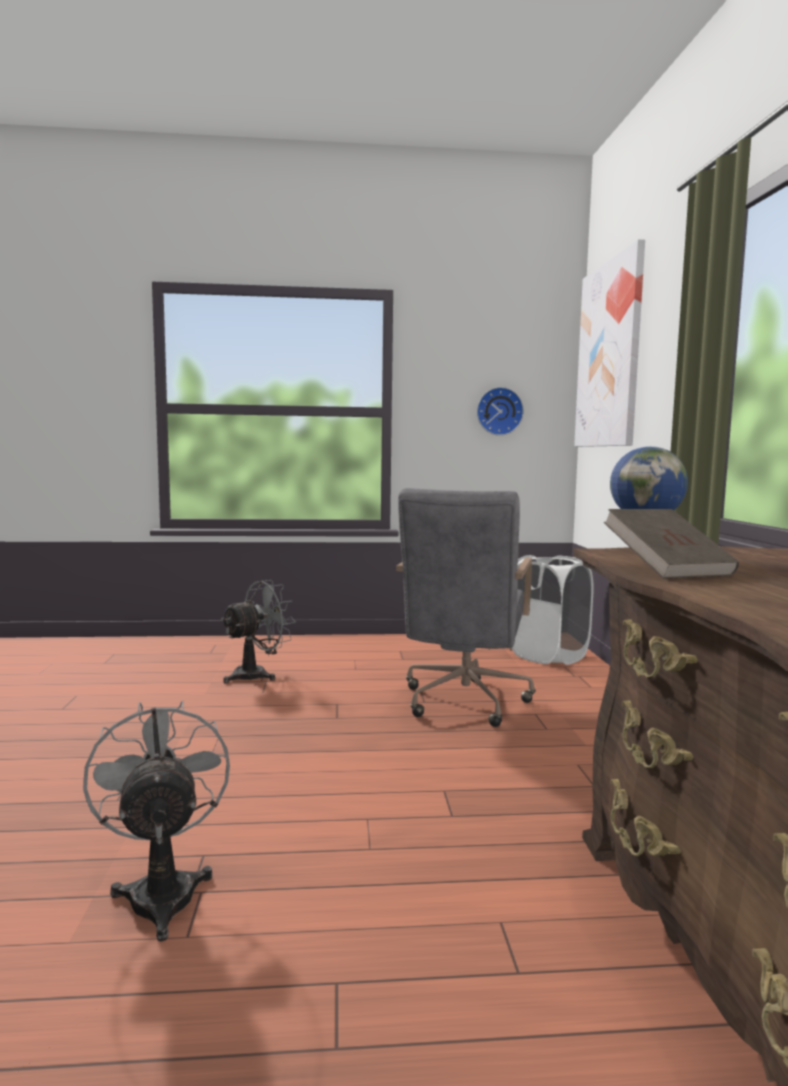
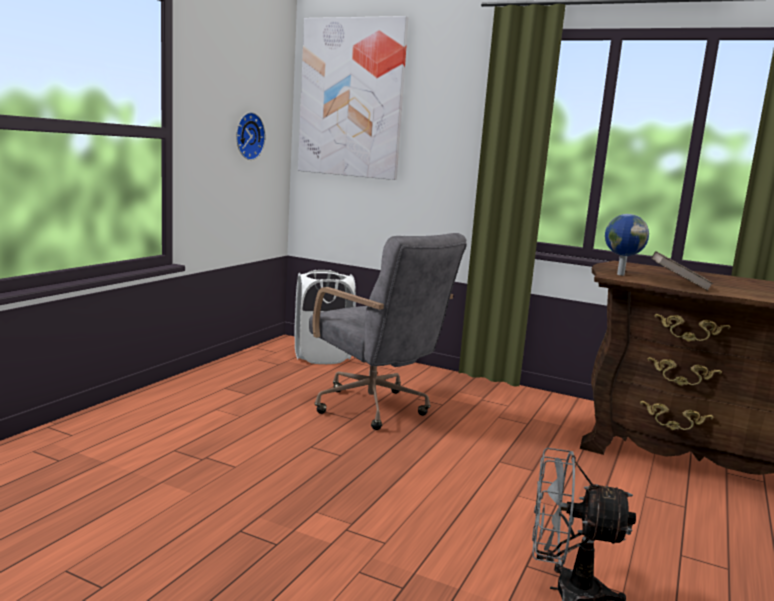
camera: 60 degrees left, 5 degrees up
(257, 674) = (180, 456): grey fan -> none

